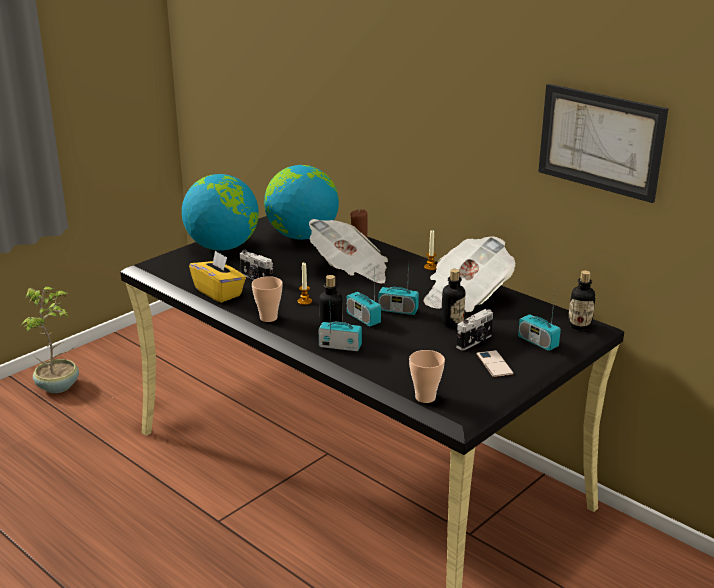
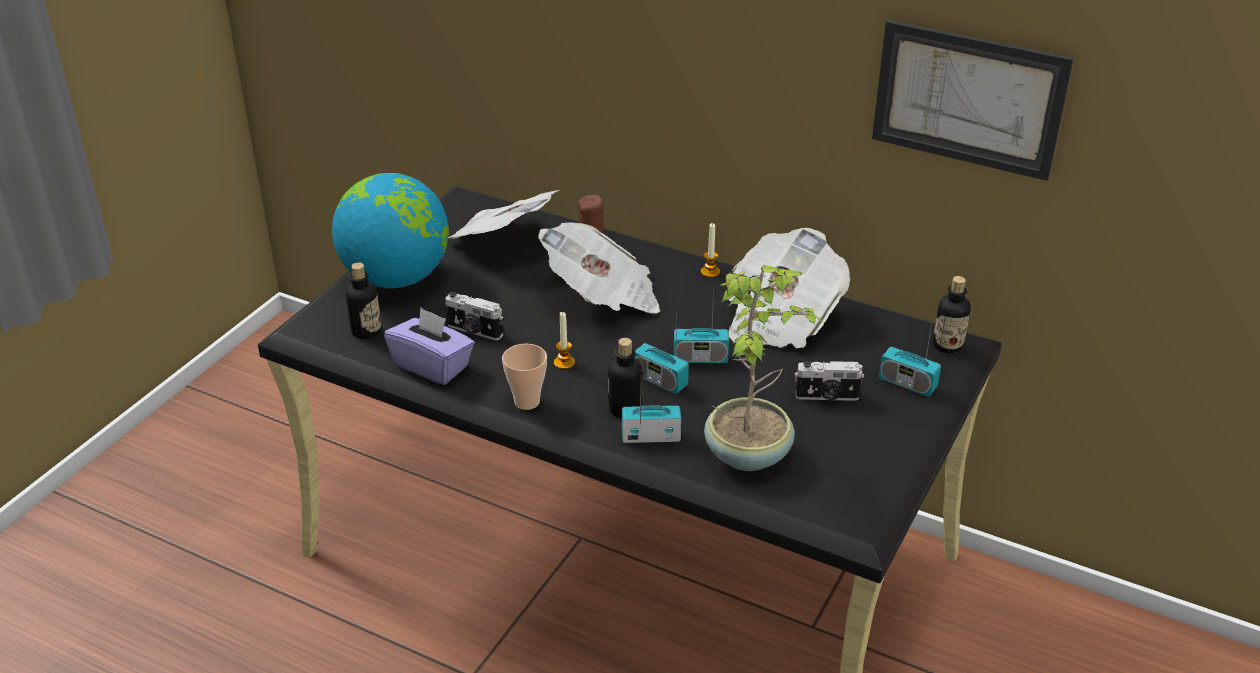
camera: 15 degrees left, 10 degrees up
(59, 386) = (141, 496): potted plant -> potted plant (749, 453)
(219, 292) = (432, 366): yellow tissue box -> purple tissue box
(302, 236) = (504, 240): globe -> newspaper
(425, 397) = (804, 506): cup -> none
(452, 323) = (783, 369): bottle -> bottle (366, 331)
(475, 342) = (827, 397): camera -> camera turned 60 degrees clockwise
(494, 364) = (868, 431): phone -> none

